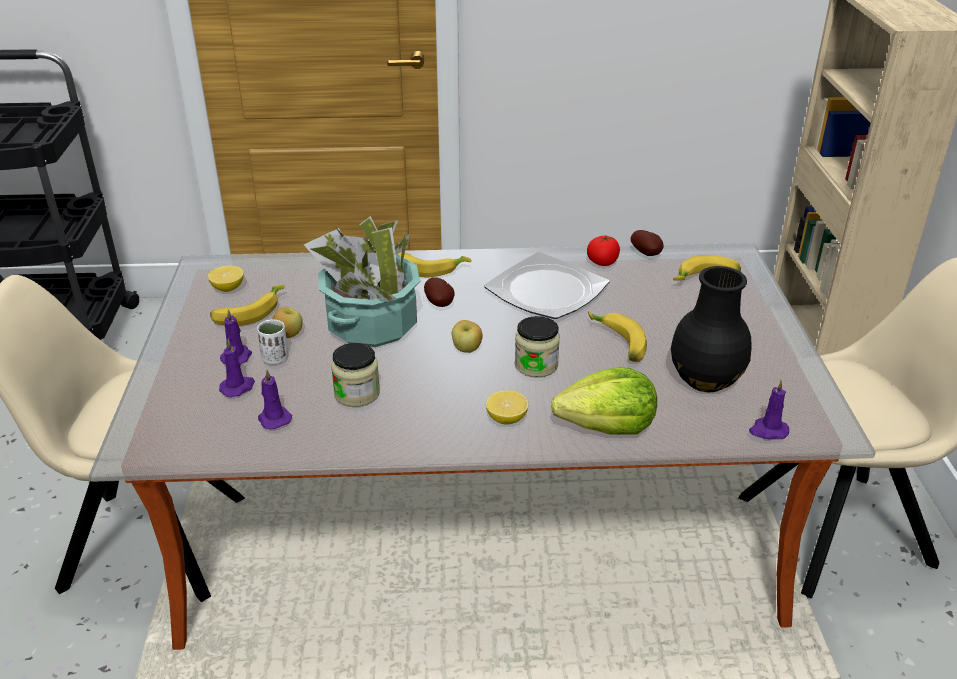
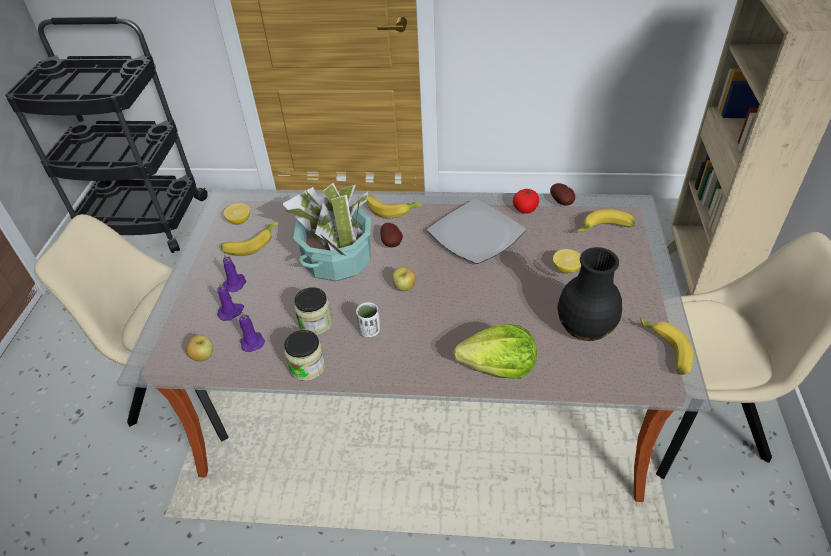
camera: 10 degrees right, 10 degrees up
(275, 358) = (262, 287): white cup -> white cup (370, 331)
(288, 335) = (275, 266): apple -> apple (203, 356)
(506, 419) = (422, 354): lemon -> lemon (566, 268)
(536, 365) = (454, 305): jar -> jar (307, 367)
(616, 344) = (521, 289): banana -> banana (664, 351)
(768, 431) = (626, 381): purple candle -> none

